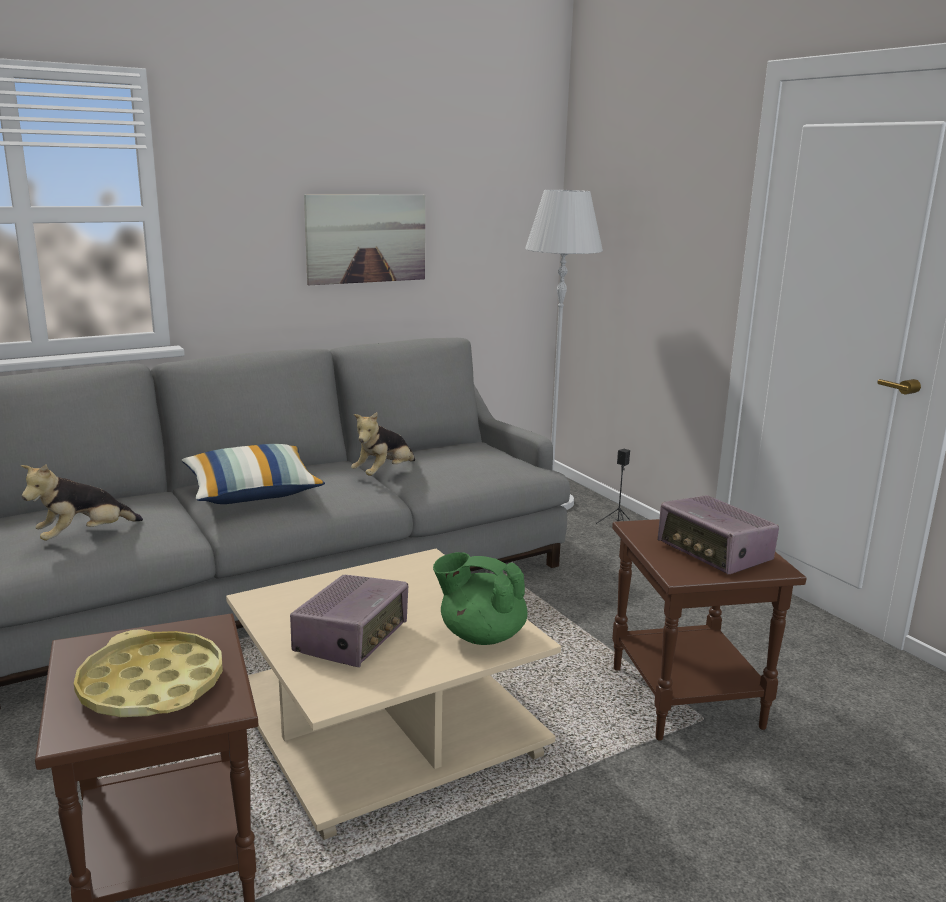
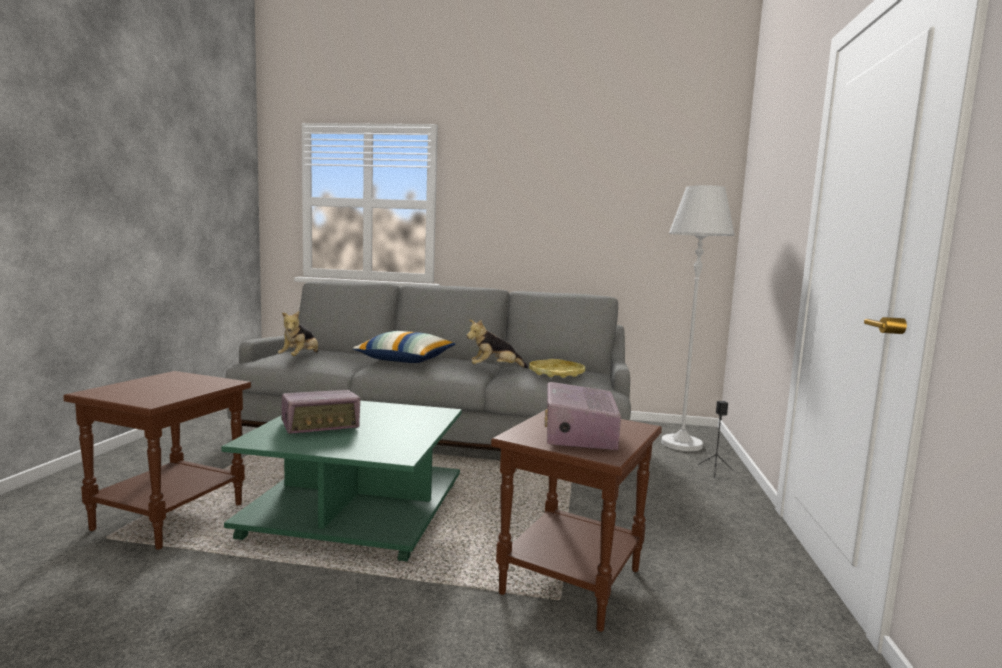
camera: 40 degrees right, 10 degrees down
(84, 536) = (300, 358): plush toy -> plush toy turned 75 degrees counterclockwise
(151, 685) = (153, 389): yellow tray -> yellow tray (556, 373)
(366, 238) = (565, 227): picture -> none
(388, 727) = (359, 510): beige coffee table -> green coffee table
(481, 635) = (383, 446): green teapot -> none

